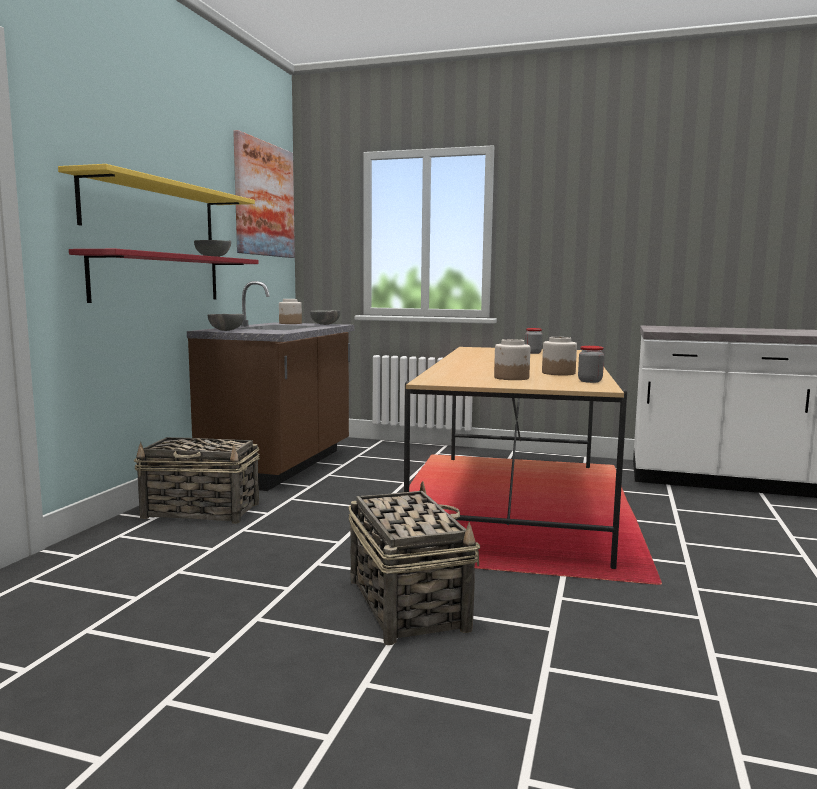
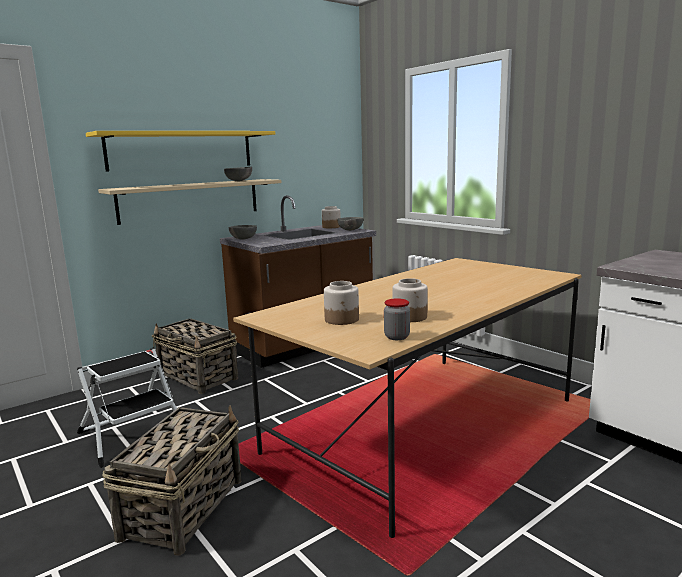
camera: 35 degrees right, 5 degrees up
(158, 278) = (190, 200): red shelf -> beige shelf
(219, 571) = (131, 434): none -> step ladder
(264, 199) = (318, 122): picture -> none
(533, 353) = (495, 275): jar -> none

